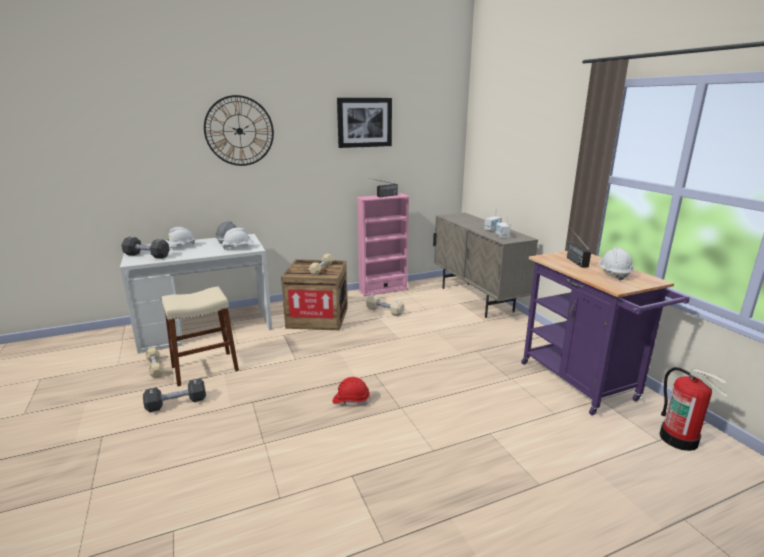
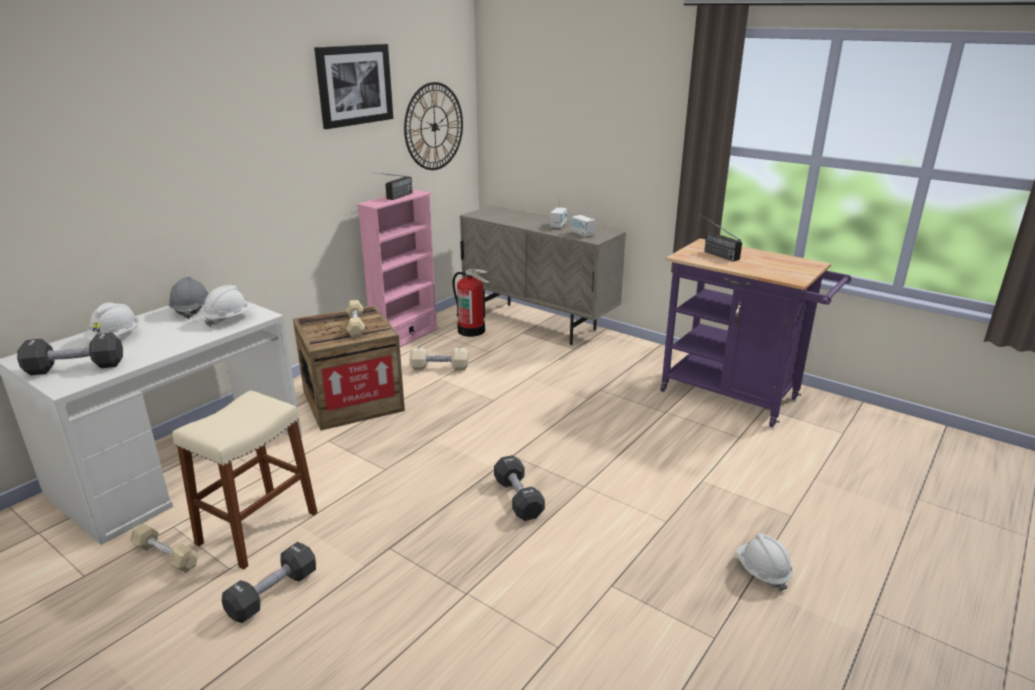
camera: 30 degrees left, 5 degrees up
(239, 131) = (173, 116): wall clock -> wall clock (434, 127)
(351, 400) = (518, 498): red hard hat -> black dumbbell
(613, 274) = (772, 264): white hard hat -> white hard hat (762, 572)
(679, 439) = (856, 425): fire extinguisher -> fire extinguisher (471, 330)

